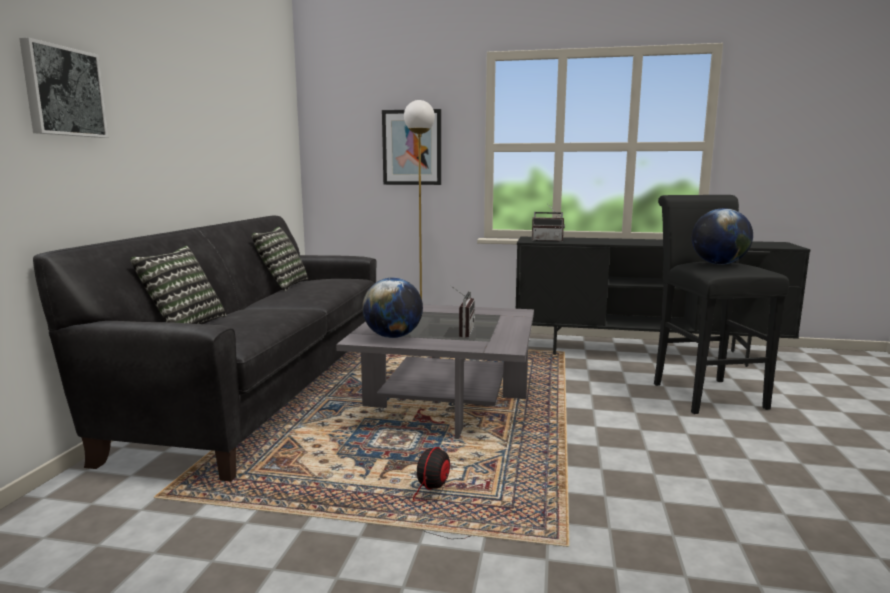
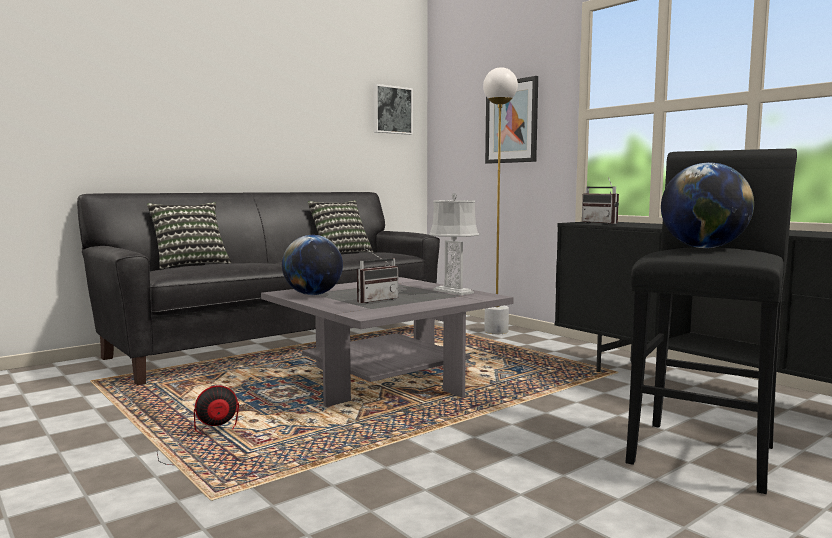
camera: 40 degrees right, 5 degrees down
(63, 92) = (122, 82): picture -> picture (391, 110)
(482, 311) = (453, 291): none -> grey table lamp

